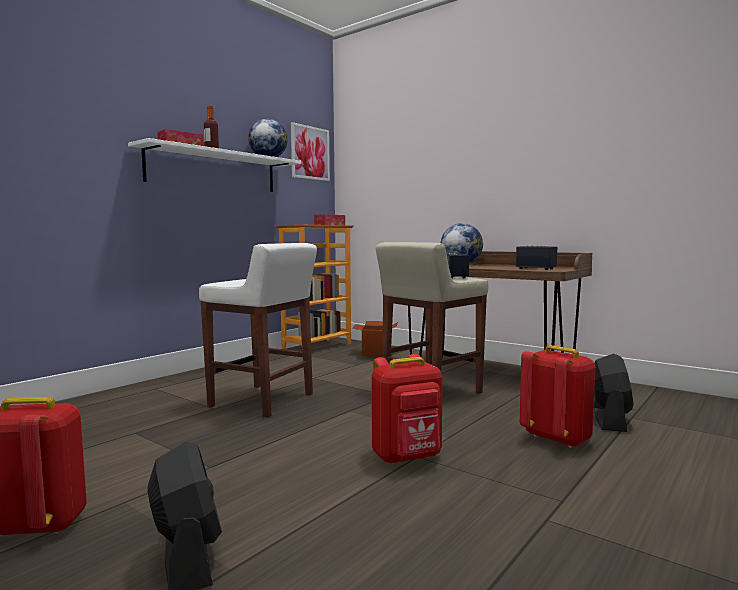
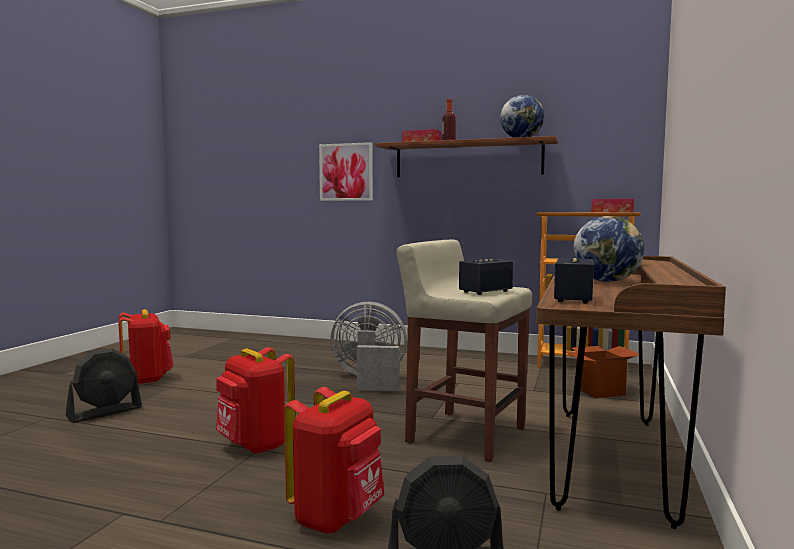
camera: 70 degrees right, 0 degrees up
(214, 170) = (468, 159): white shelf -> brown shelf
(263, 401) = (370, 380): white stool -> grey fan
(310, 153) = (612, 119): picture -> picture (346, 172)

